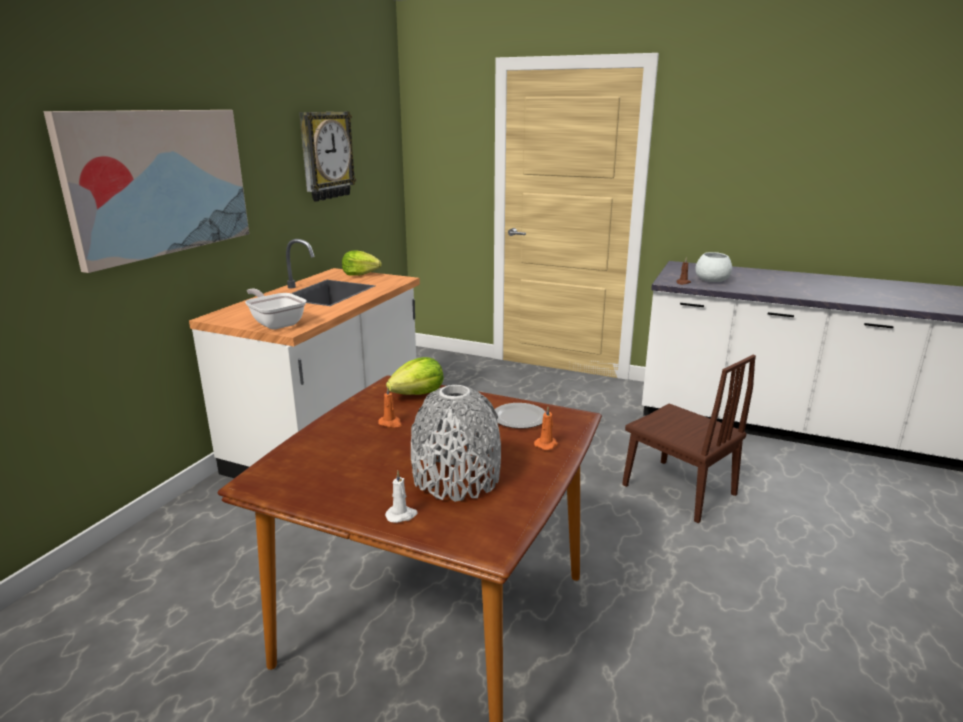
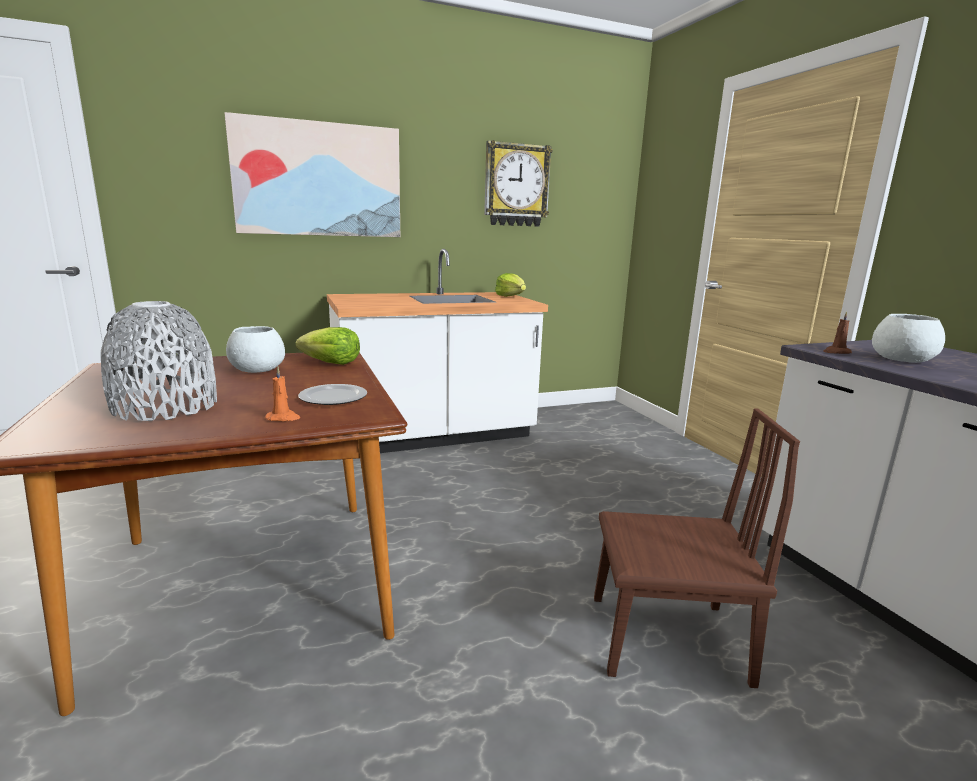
camera: 45 degrees right, 5 degrees down
(276, 323) = (358, 302): frying pan -> none
(390, 423) = (257, 369): orange candle -> white bowl
(401, 515) = (73, 407): white candle -> none
(678, 489) = (667, 638): brown chair -> brown chair turned 90 degrees counterclockwise

